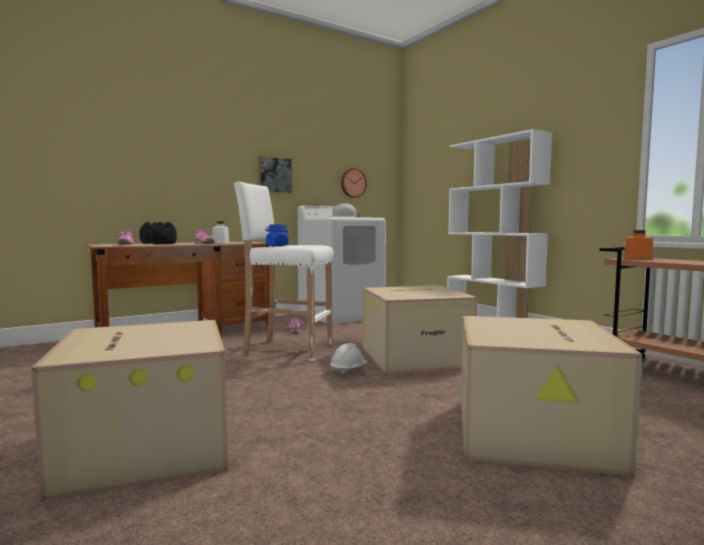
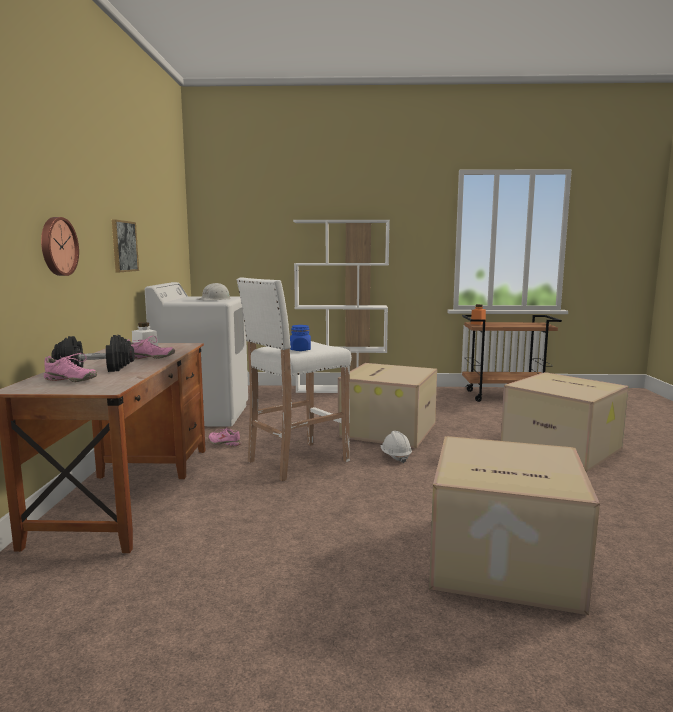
camera: 55 degrees left, 5 degrees up
(353, 183) = (167, 251): wall clock -> wall clock (57, 246)

